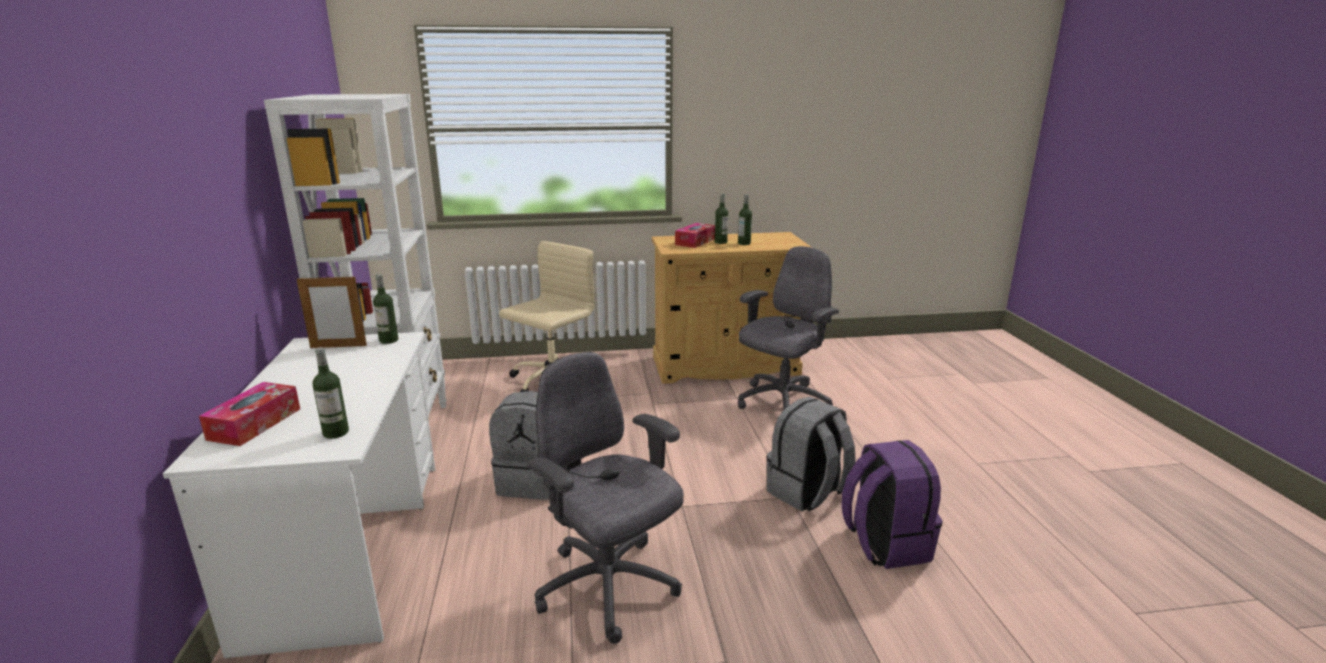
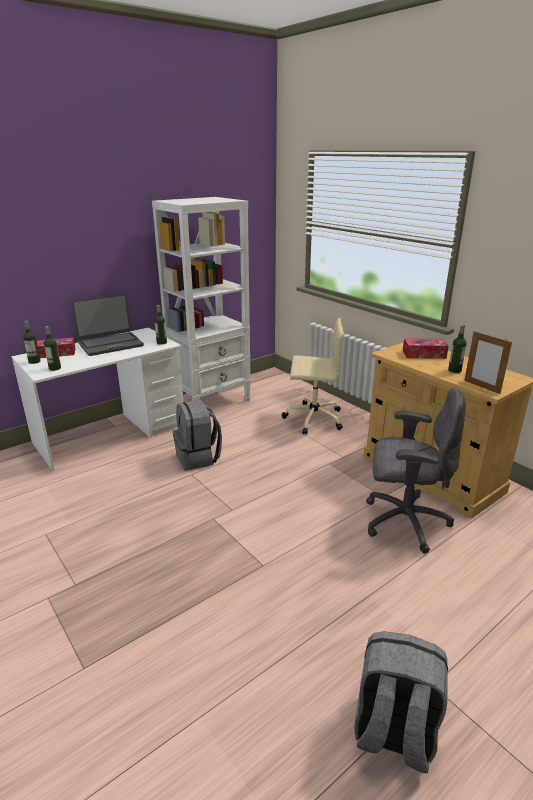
camera: 60 degrees right, 5 degrees up
(315, 374) = (110, 344): none -> laptop
(338, 346) = (145, 337): picture frame -> picture frame (481, 387)
(608, 588) = (117, 519): grey office chair -> none
(720, 242) = (441, 362): bottle -> bottle (34, 361)
(807, 493) = (276, 573): grey backpack -> grey backpack (393, 733)
(884, 544) = (237, 635): purple backpack -> none

